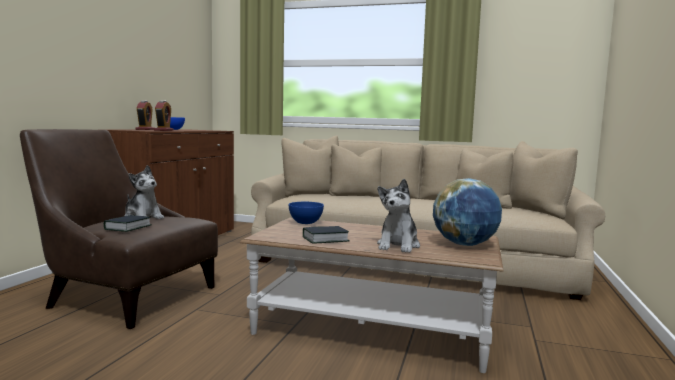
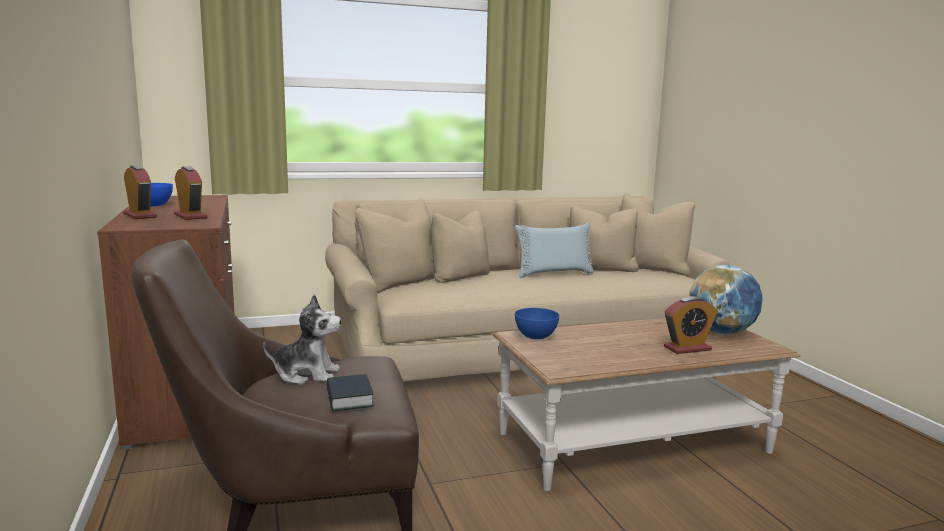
camera: 35 degrees left, 5 degrees up
(325, 239) = (617, 357): book -> none
(398, 246) = (687, 348): plush toy -> alarm clock
(428, 201) = (553, 274): none -> blue pillow

